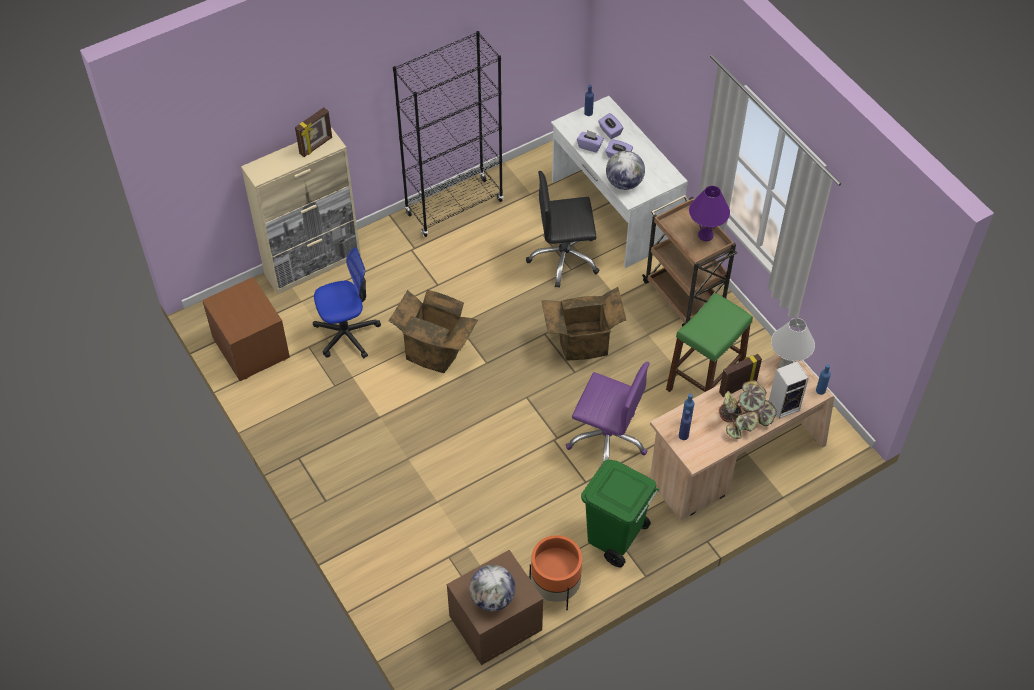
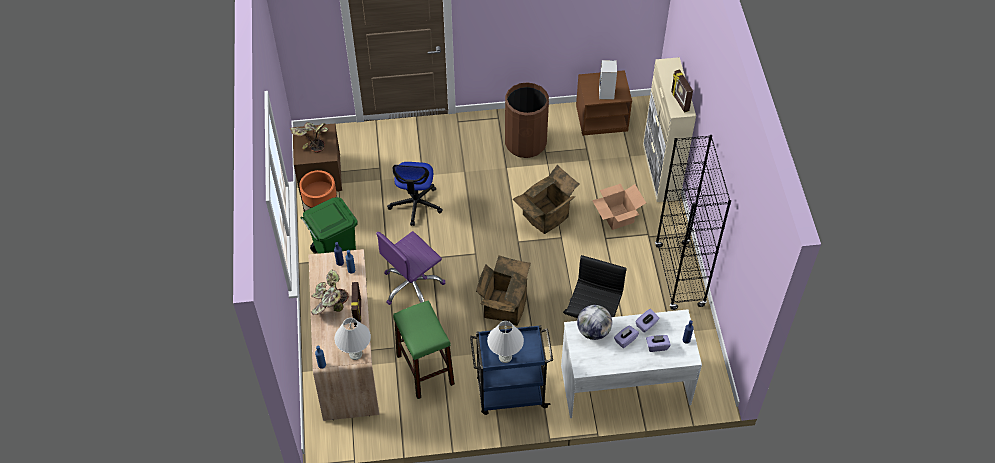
camera: 115 degrees right, 0 degrees up
(328, 412) = (525, 142): none -> brown trash can
(347, 334) = (587, 172): office chair -> office chair (416, 204)
(401, 283) = (618, 217): none -> cardboard box
(492, 598) = (310, 141): globe -> potted plant
(684, 297) = (510, 393): brown cart -> blue cart
(705, 235) = (505, 357): purple table lamp -> white table lamp
(784, 405) = (324, 335): speaker -> speaker (606, 94)

